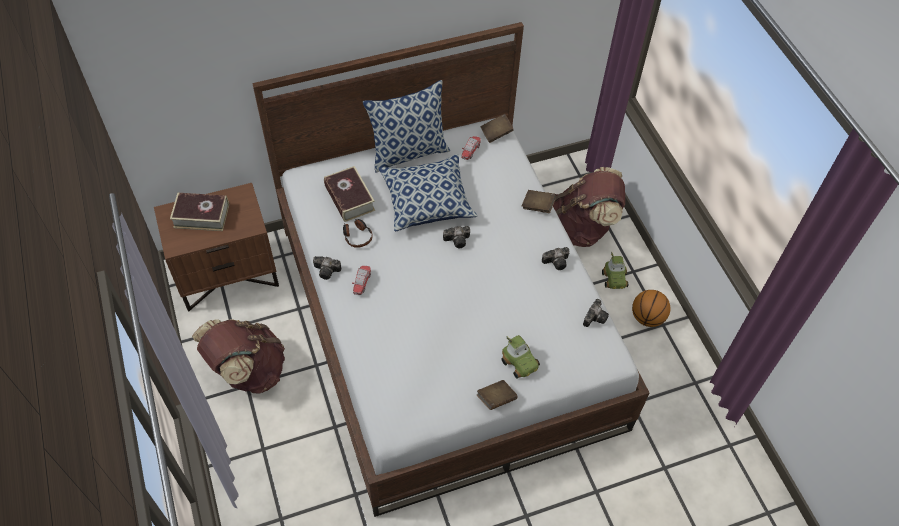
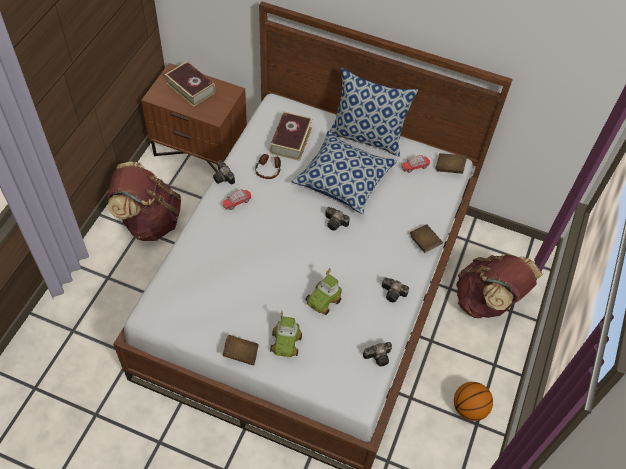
camera: 40 degrees right, 0 degrees up
(615, 279) = (473, 359): toy car -> toy car (323, 300)

